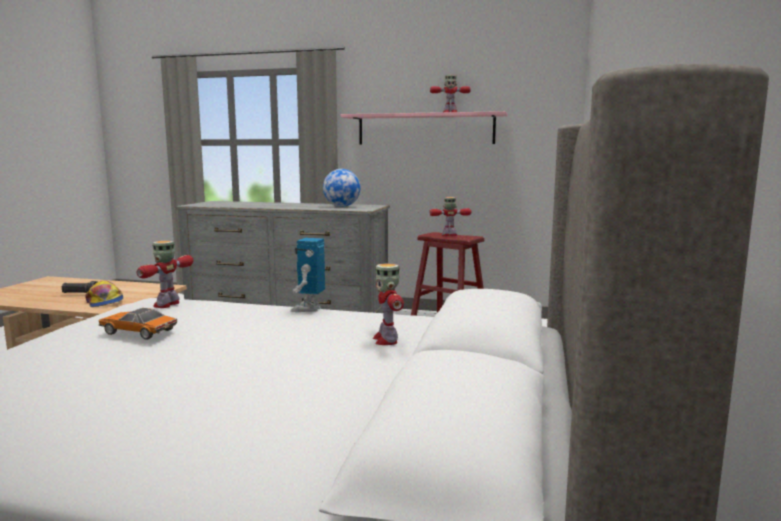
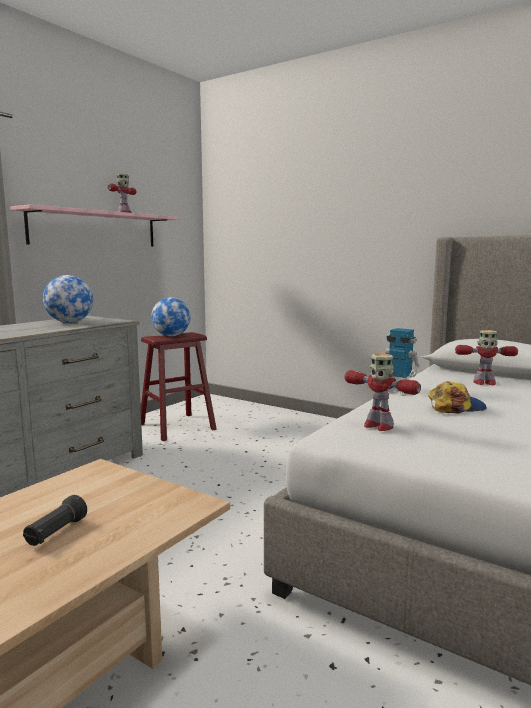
camera: 70 degrees left, 0 degrees up
(105, 302) = (146, 508): cap -> cap (455, 407)
(138, 332) = (480, 435): toy car -> none
(449, 235) = (171, 336): toy robot -> globe

